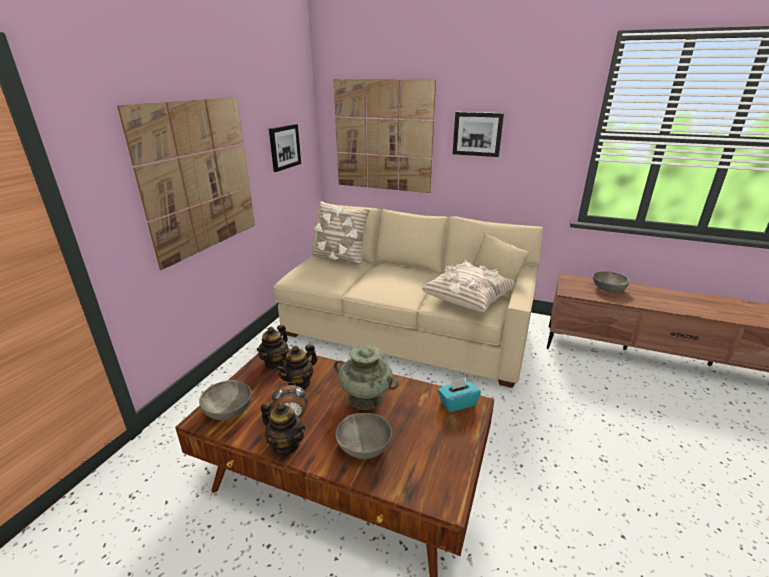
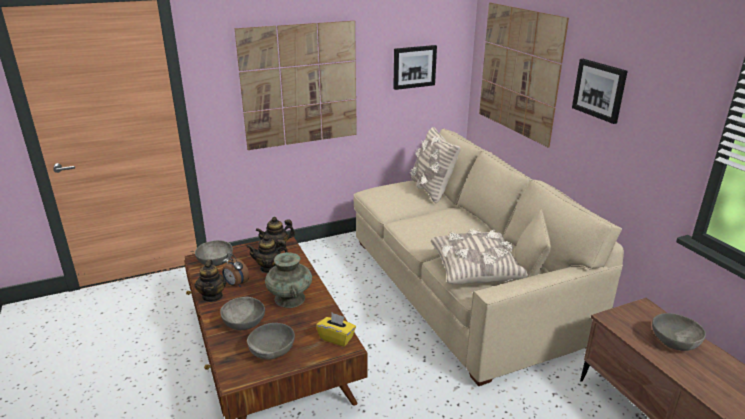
camera: 45 degrees right, 0 degrees up
(432, 451) = (272, 351): none -> grey bowl
(457, 403) = (336, 338): turquoise tissue box -> yellow tissue box

